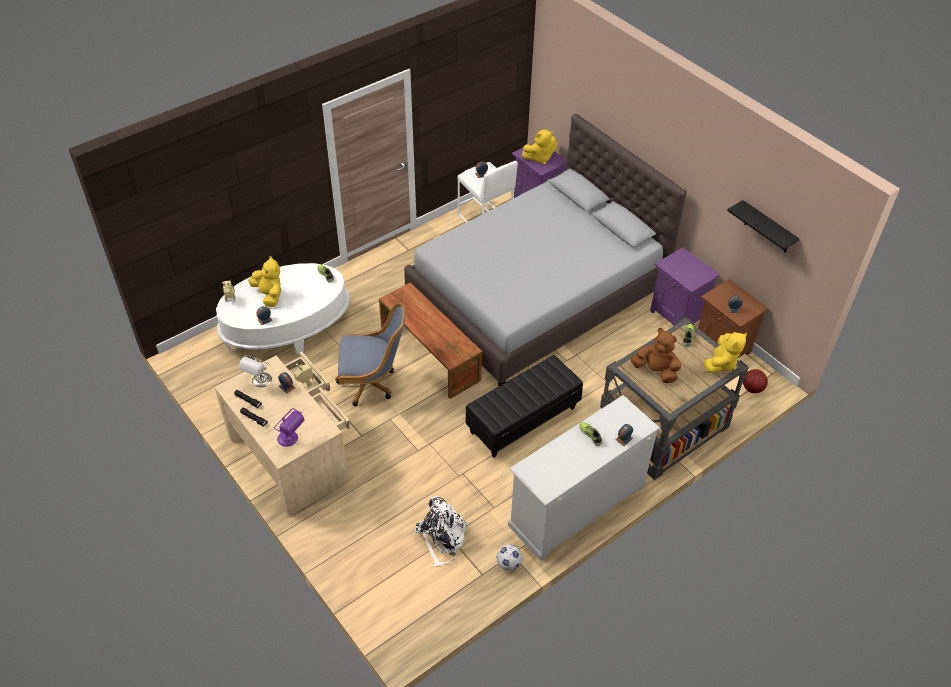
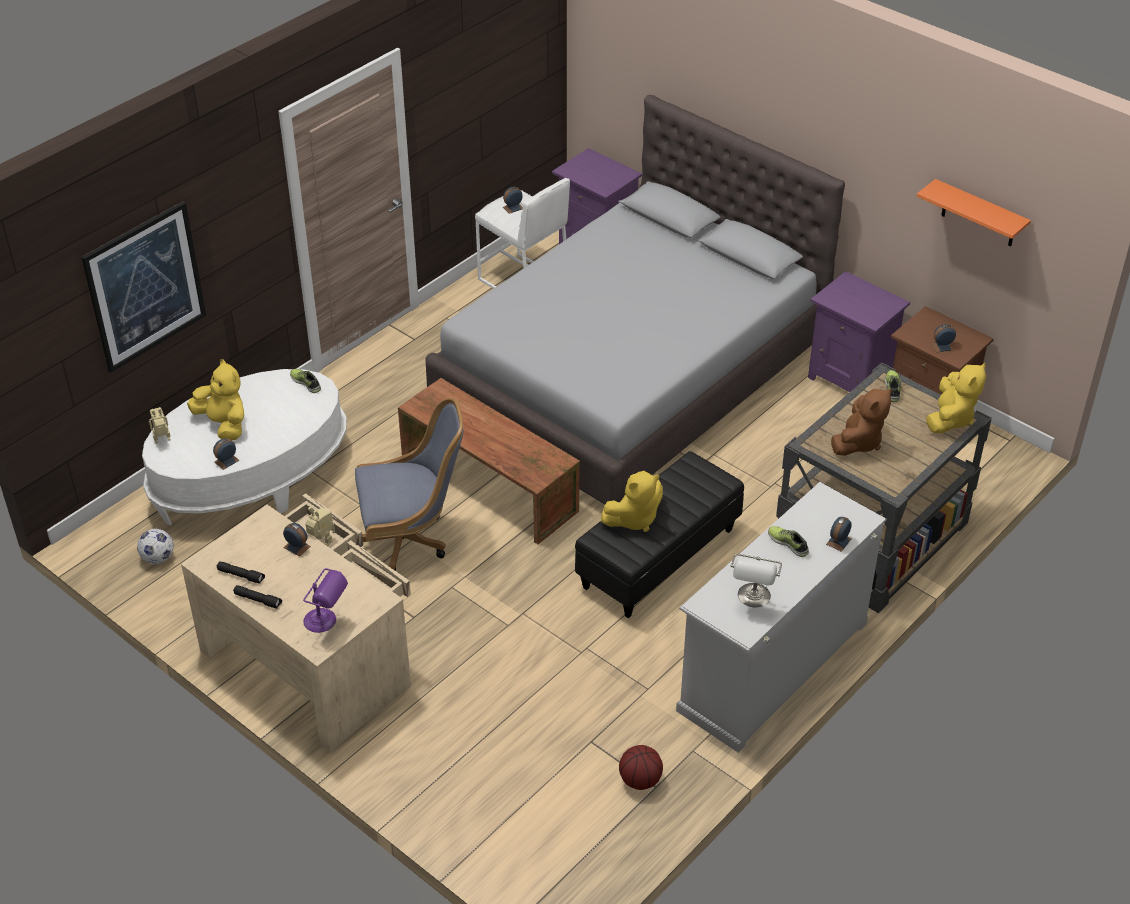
camera: 10 degrees left, 5 degrees down
(225, 206) = (145, 286): none -> picture
(260, 383) = (252, 547): white table lamp -> white table lamp (753, 600)
(442, 538) = (580, 745): white backpack -> none
(508, 563) = (691, 765): football -> football (158, 558)
(539, 158) = (596, 173): yellow plush toy -> yellow plush toy (634, 519)
(655, 371) = (858, 442): brown plush toy -> brown plush toy turned 105 degrees clockwise
(752, 389) = (988, 465): basketball -> basketball (640, 780)
(767, 228) = (979, 214): black shelf -> orange shelf

